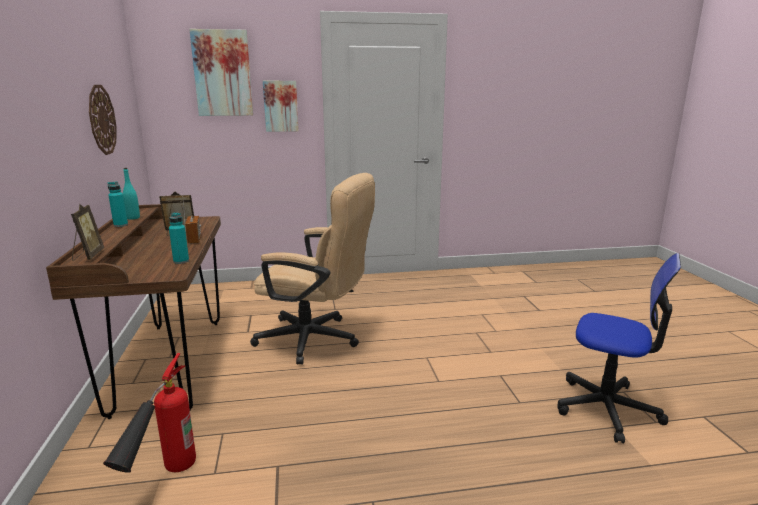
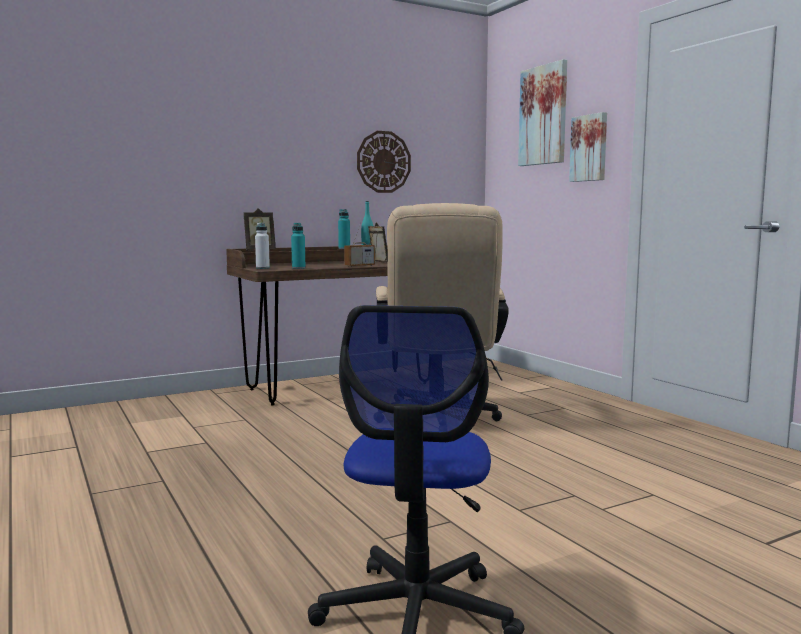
camera: 70 degrees right, 10 degrees down
(151, 274) = (262, 268): none -> white bottle
(163, 483) = (179, 417): fire extinguisher -> none

